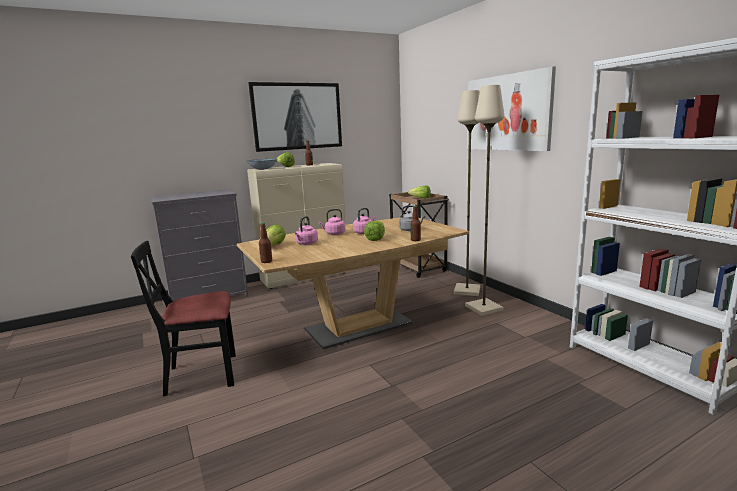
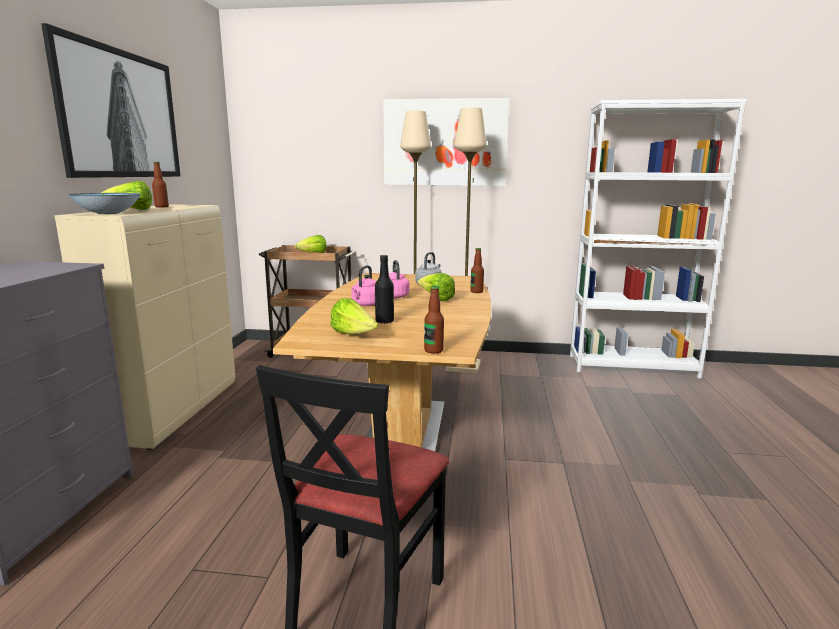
camera: 55 degrees left, 0 degrees up
(306, 243) = (384, 321): pink kettle -> black bottle

